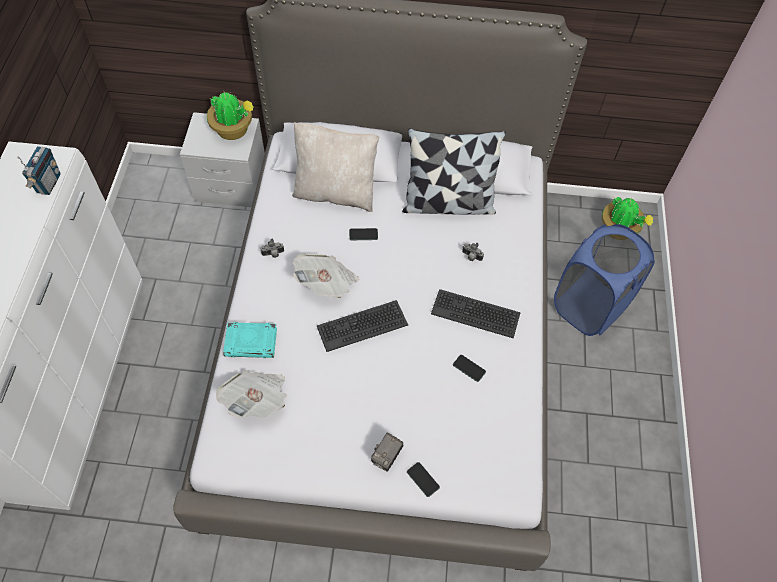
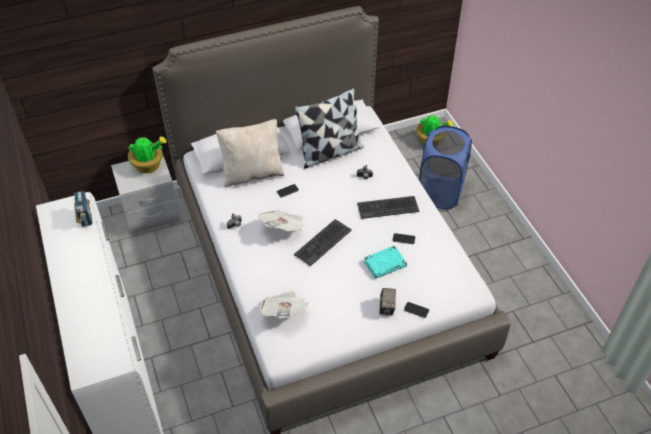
camera: 25 degrees left, 10 degrees down
(251, 342) = (257, 281): turquoise book -> turquoise book (385, 264)

